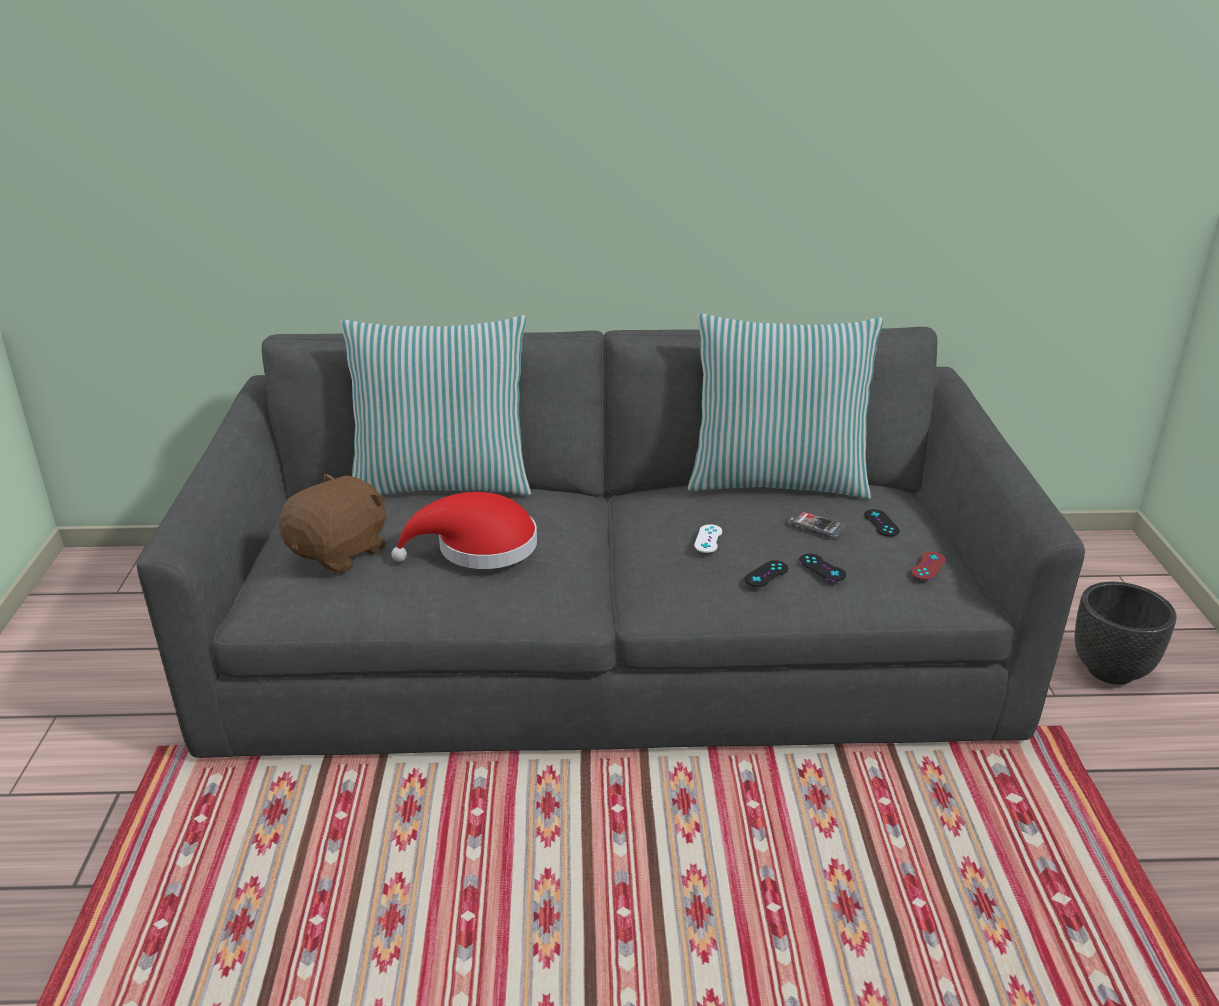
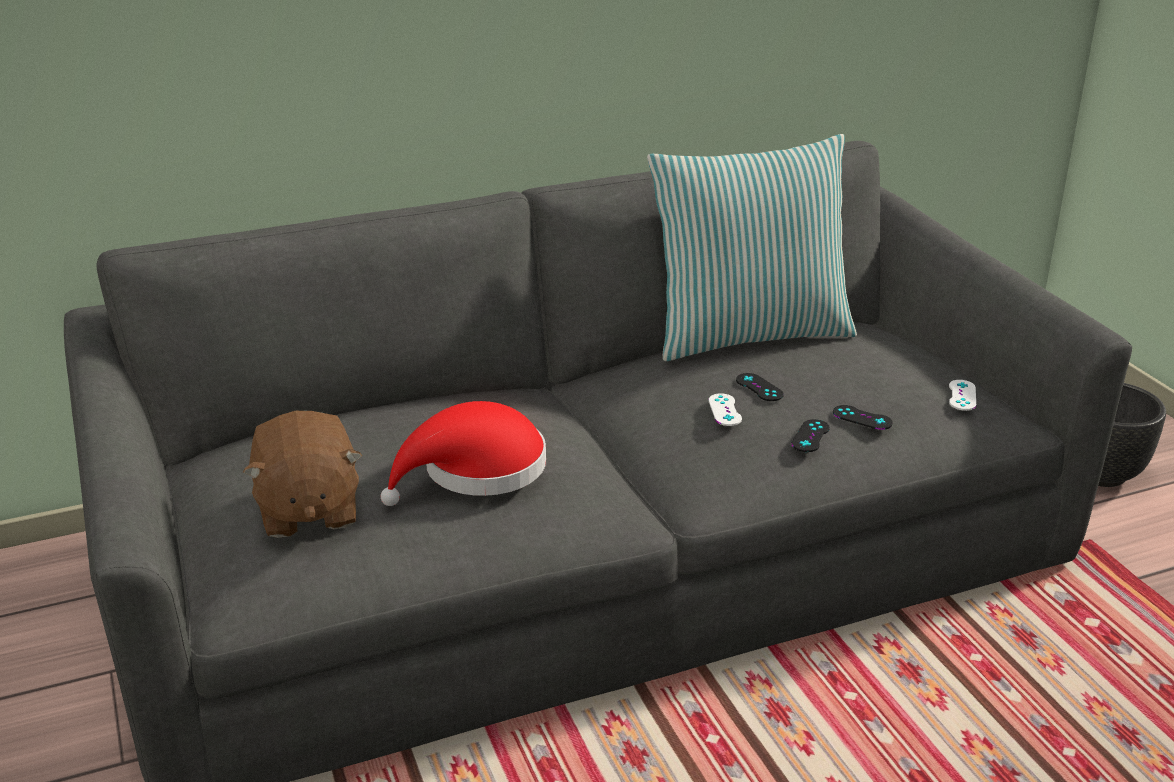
camera: 20 degrees left, 0 degrees up
(340, 552) = (307, 510): brown plush toy -> brown plush toy turned 150 degrees clockwise
(442, 482) = (370, 403): pillow -> none
(816, 526) = (827, 375): phone -> none
(881, 523) = (888, 359): black game controller -> black game controller (759, 387)
(928, 566) = (962, 395): red game controller -> white game controller

